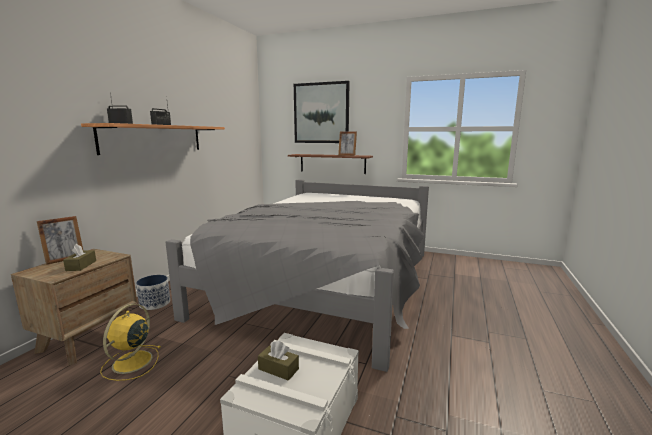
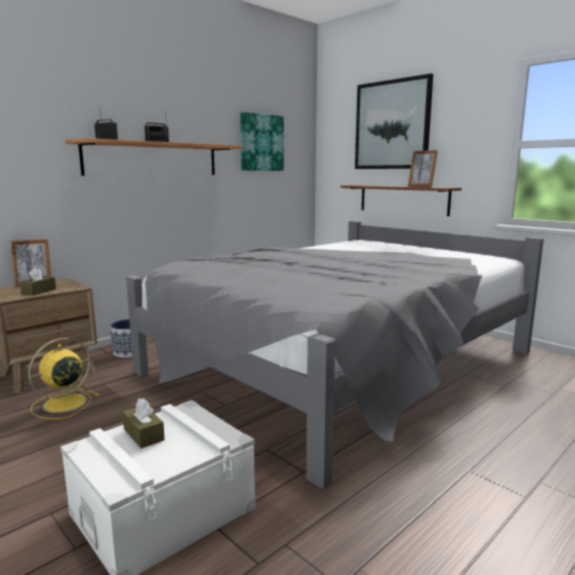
camera: 25 degrees right, 0 degrees up
(227, 123) = (261, 142): none -> picture

